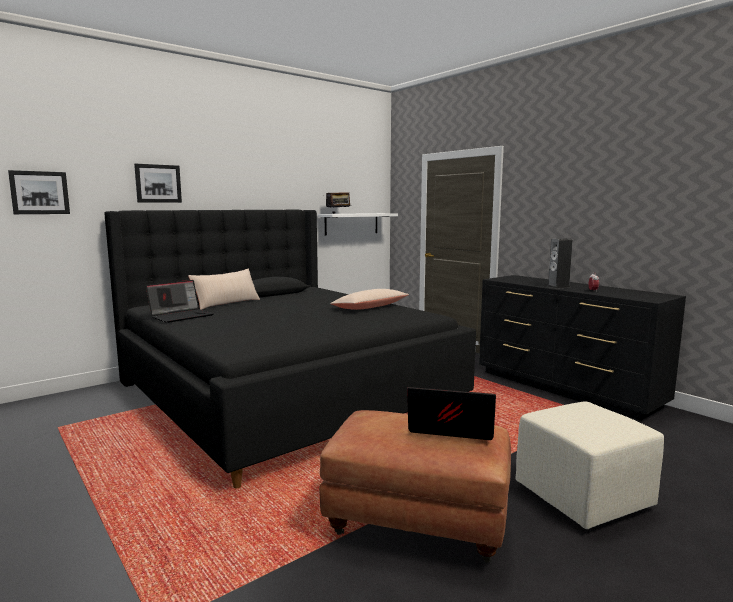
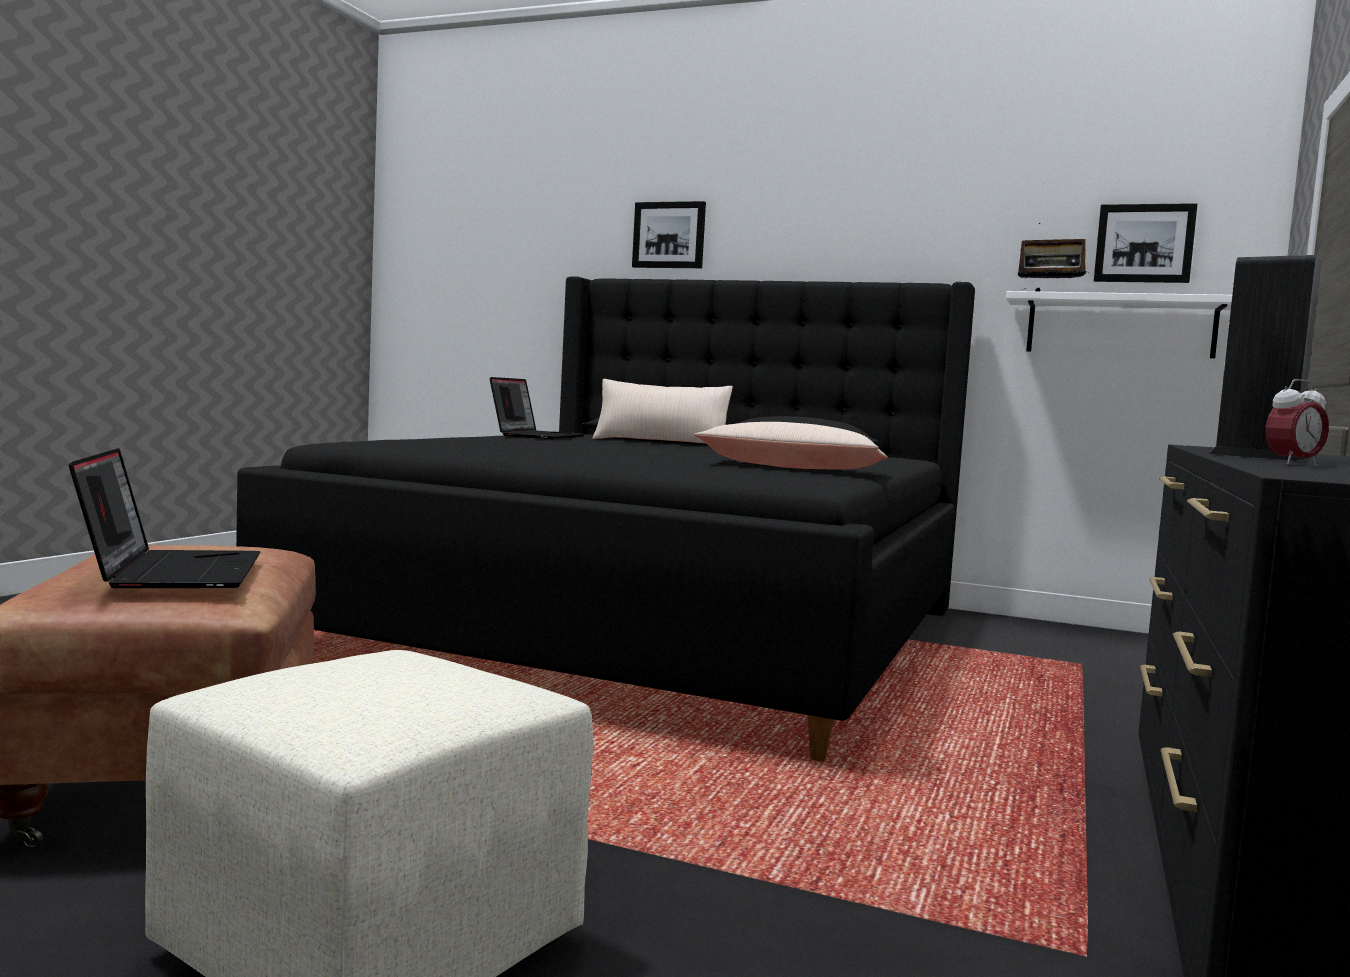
camera: 60 degrees right, 5 degrees down
(39, 192) = (514, 253): picture -> picture (1144, 243)
(182, 316) = (536, 436): laptop -> laptop turned 90 degrees counterclockwise

